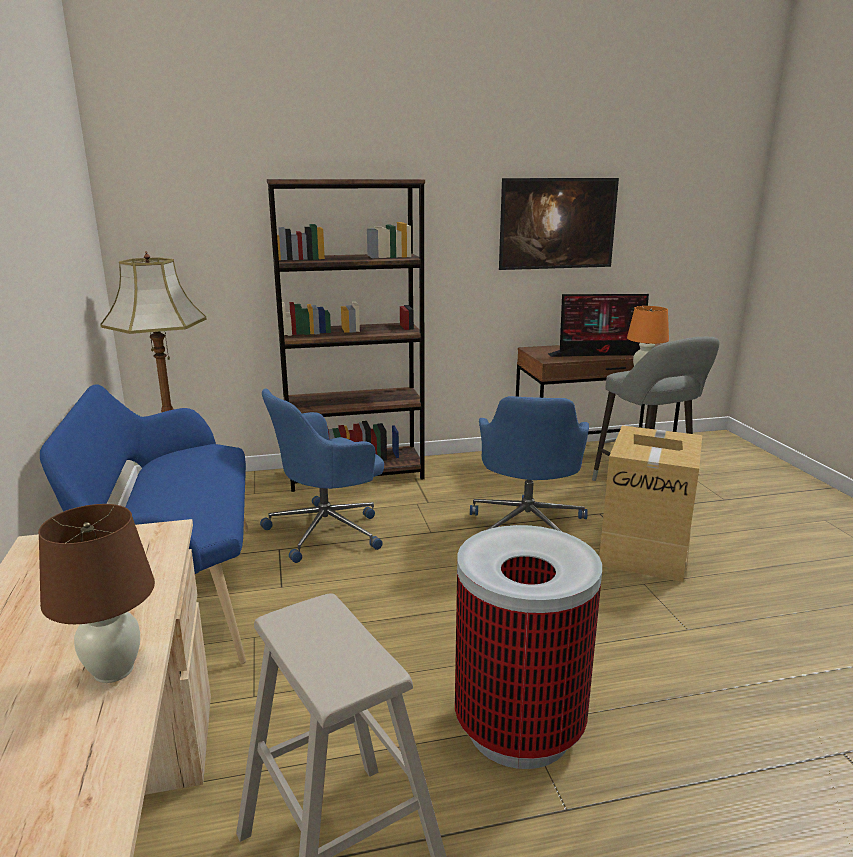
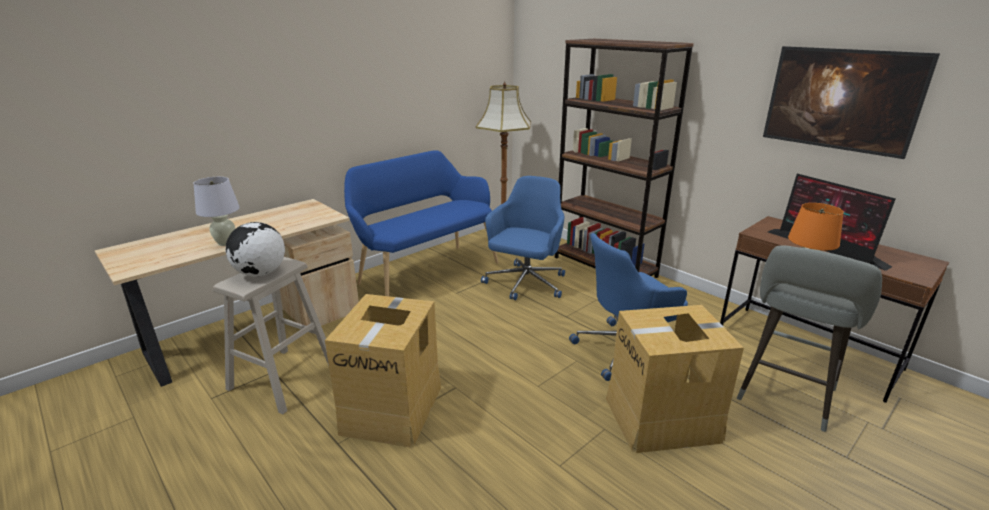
camera: 60 degrees right, 5 degrees up
(114, 671) = (225, 243): brown table lamp -> white table lamp
(327, 530) = (525, 284): blue office chair -> blue office chair turned 90 degrees clockwise
(329, 646) = (260, 274): none -> globe
(518, 727) = (393, 408): trash can -> cardboard box

